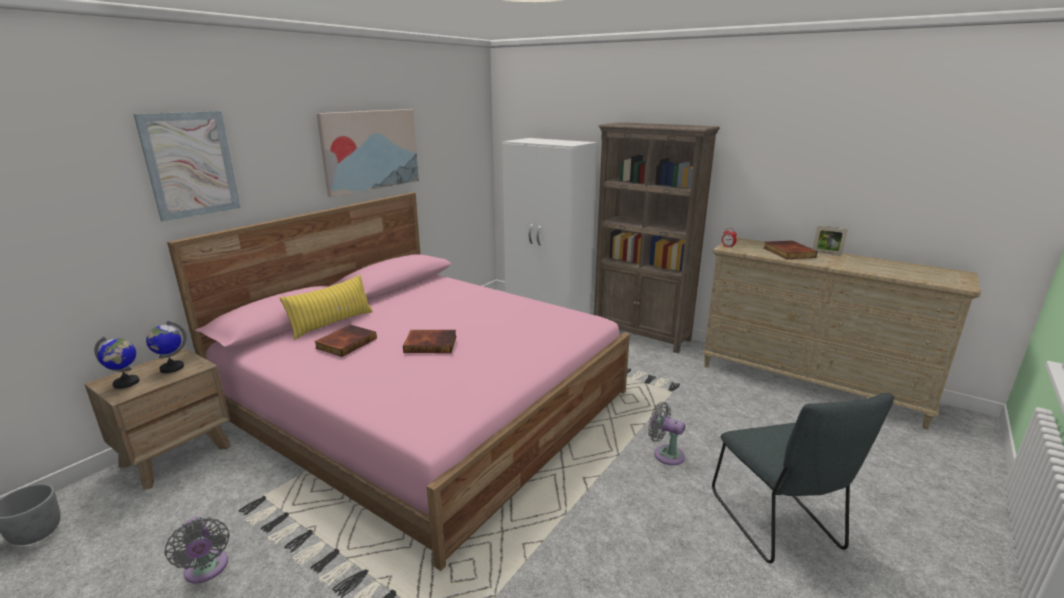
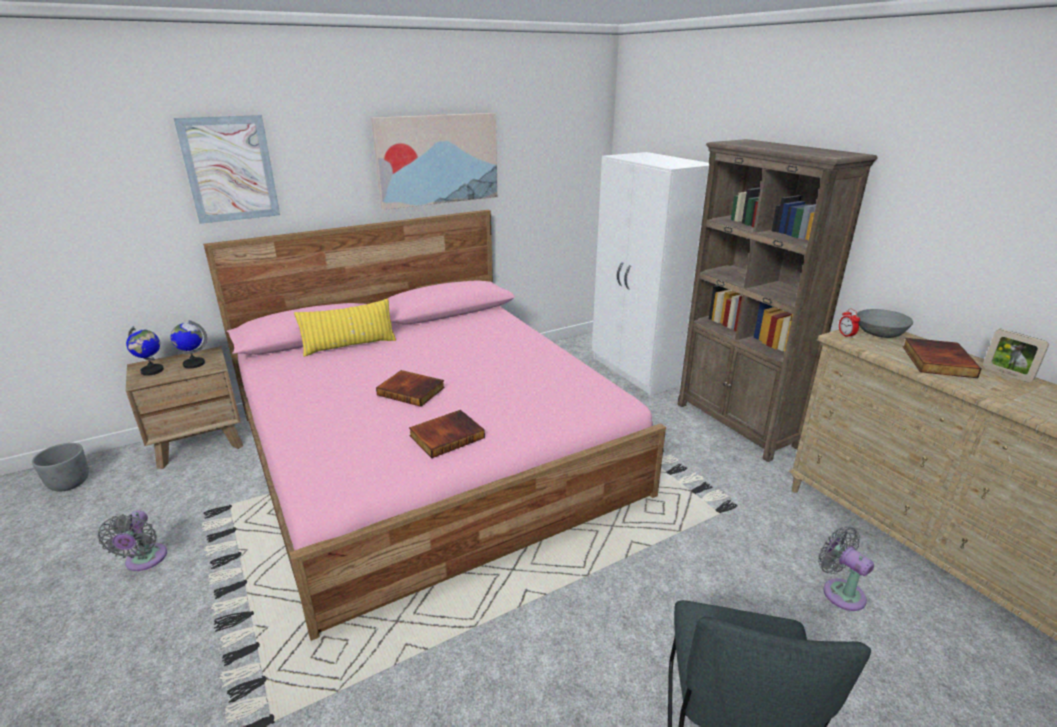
camera: 25 degrees right, 5 degrees up
(346, 343) = (339, 371): book -> book (446, 436)
(665, 454) = (646, 594): grey fan -> grey fan (840, 591)
(744, 243) = (879, 334): none -> grey bowl

